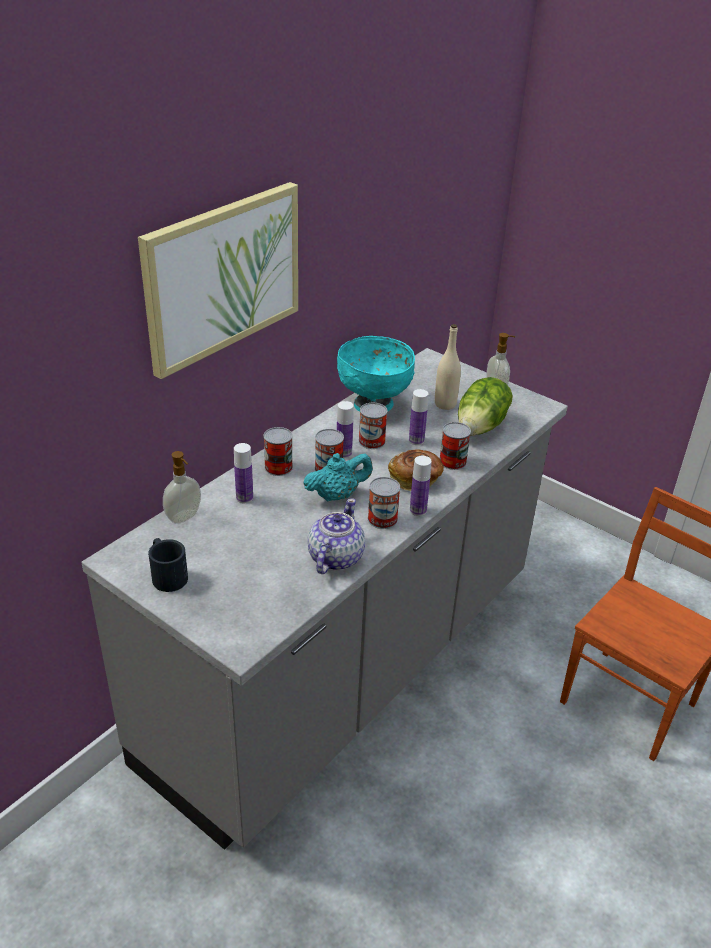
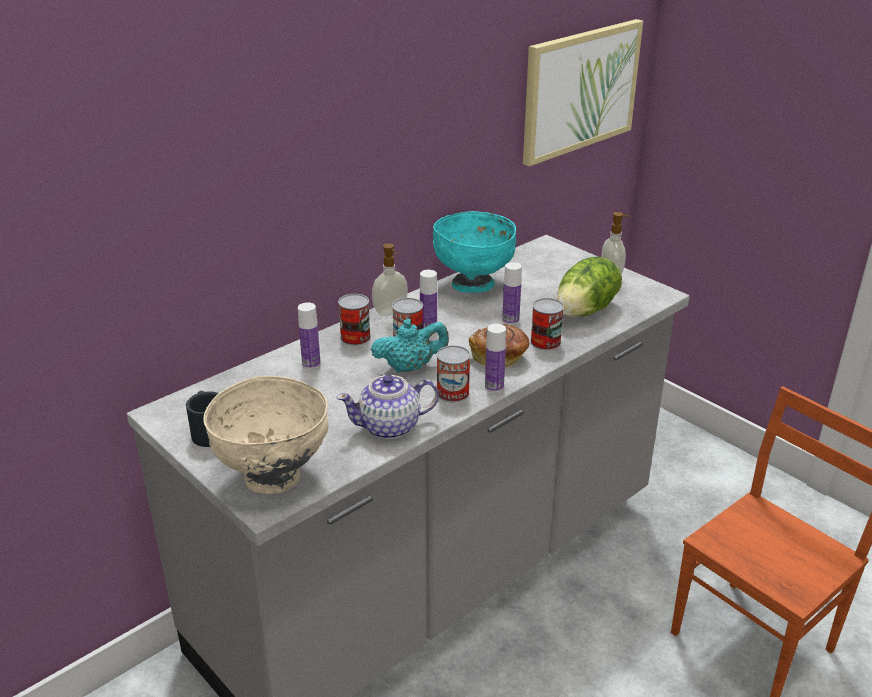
camera: 10 degrees right, 5 degrees down
(184, 517) = (243, 378): soap dispenser -> soap dispenser (391, 312)
(222, 276) = (294, 124): picture -> picture (580, 90)
(241, 618) = (273, 477): none -> beige bowl
(334, 558) = (390, 427): teapot -> teapot turned 135 degrees counterclockwise
(371, 441) = (462, 318): can -> none
(445, 404) = (551, 287): beige bottle -> none

